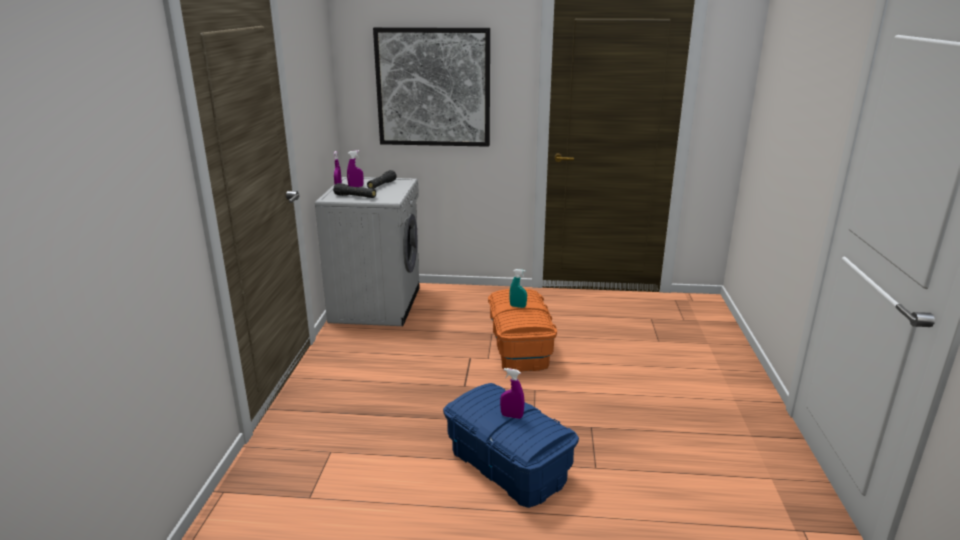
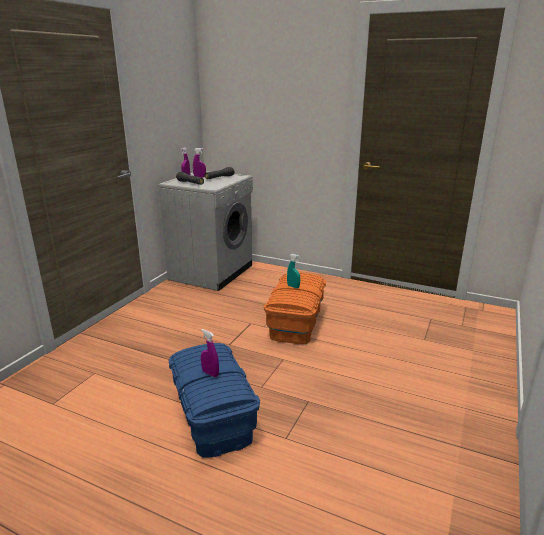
camera: 20 degrees right, 0 degrees up
(433, 87) = (269, 101): picture -> none

